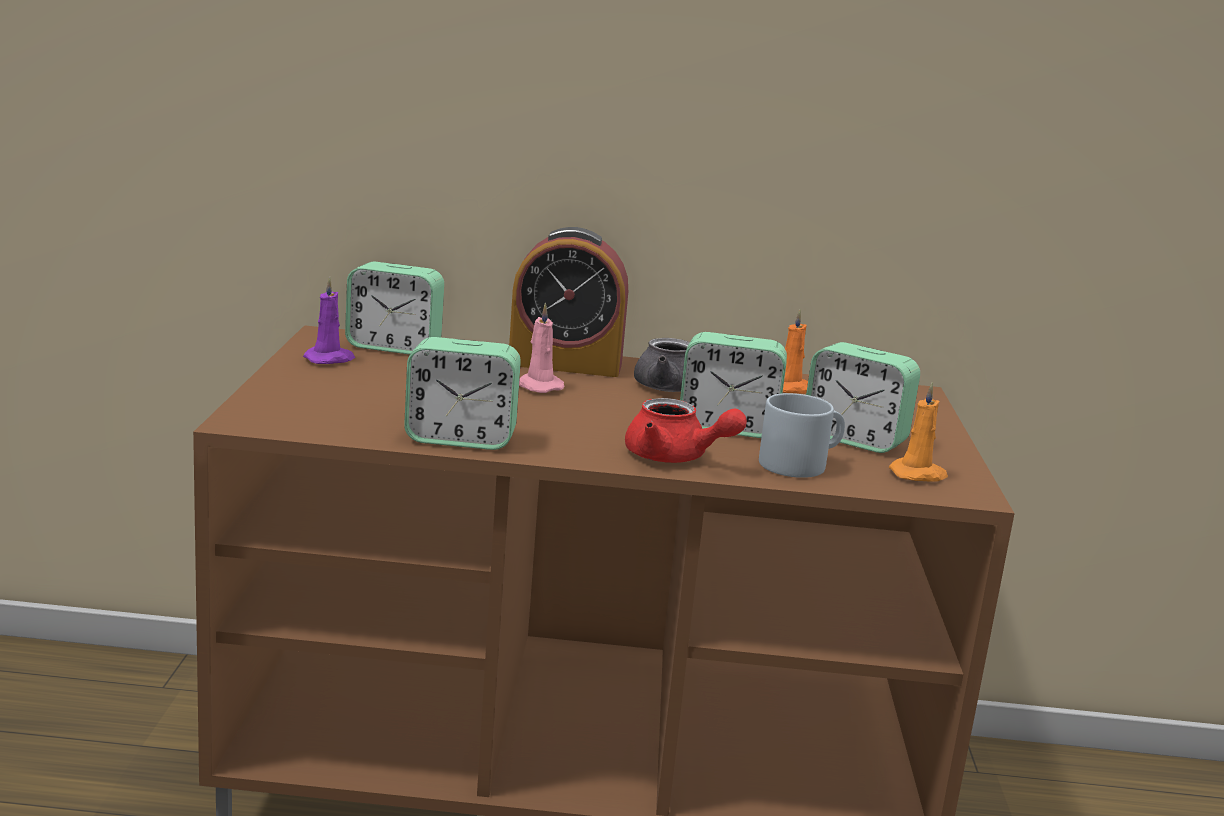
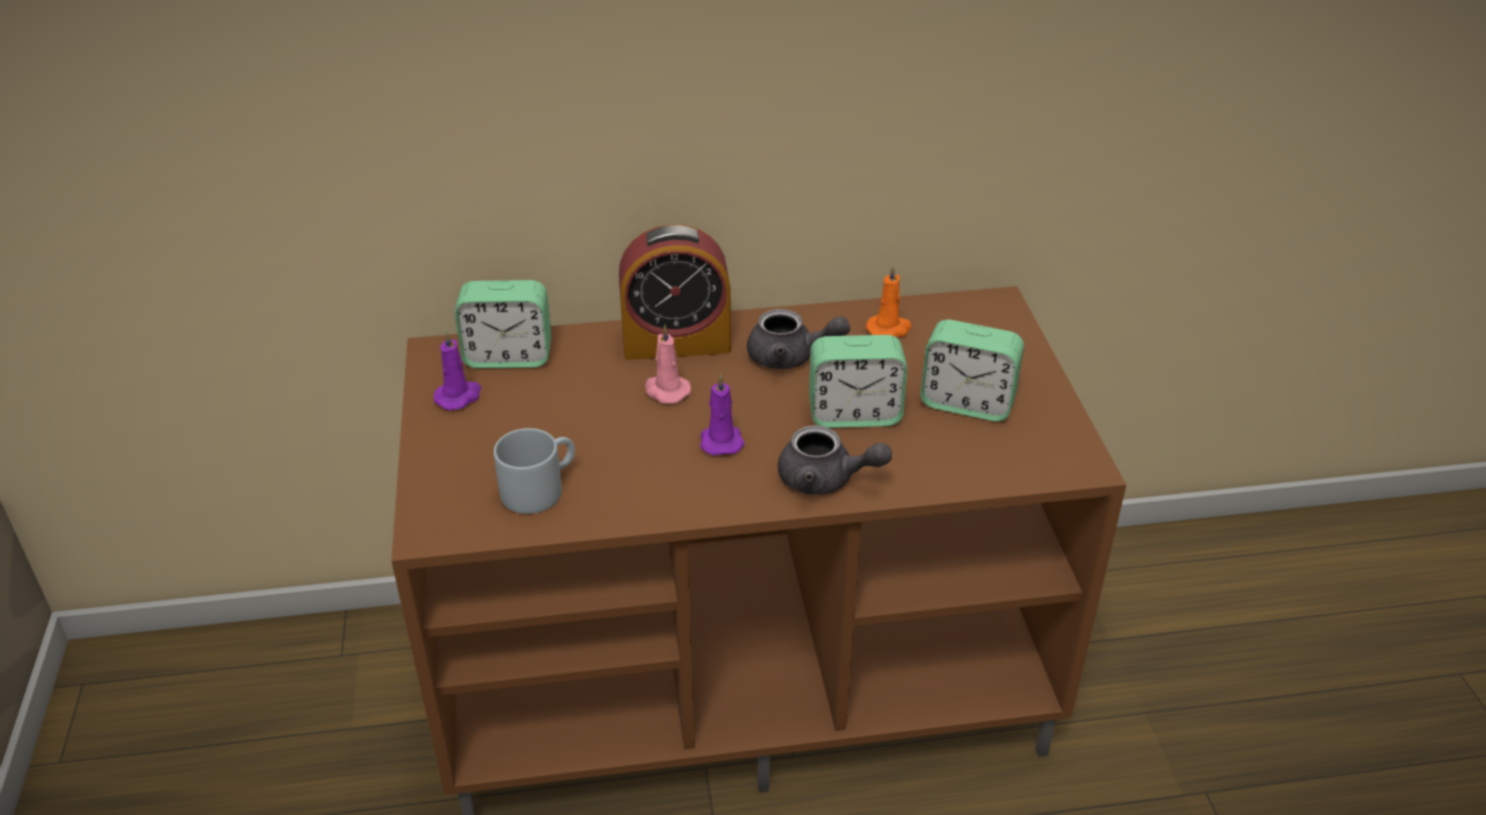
camera: 10 degrees left, 20 degrees up
(460, 439) = (632, 504): alarm clock -> none
(577, 420) = (721, 440): none -> purple candle
(675, 458) = (826, 480): red teapot -> grey teapot
(800, 463) = (933, 457): grey mug -> grey mug (540, 487)
(918, 475) = (1035, 447): orange candle -> none

